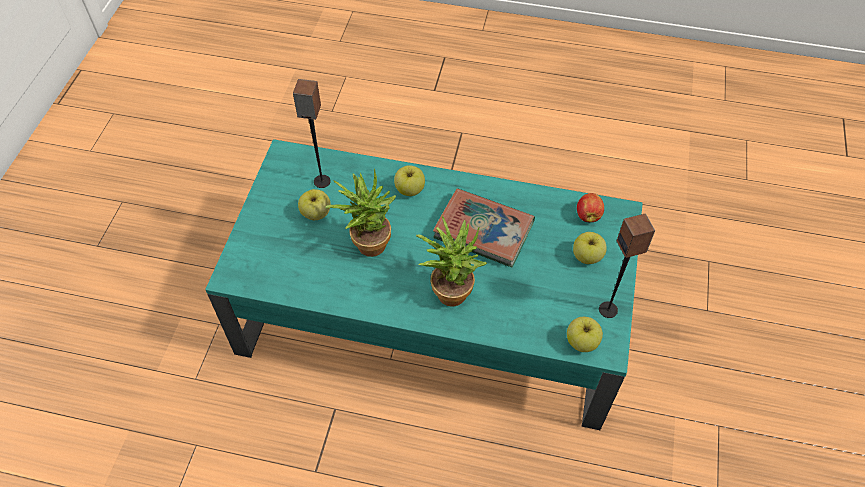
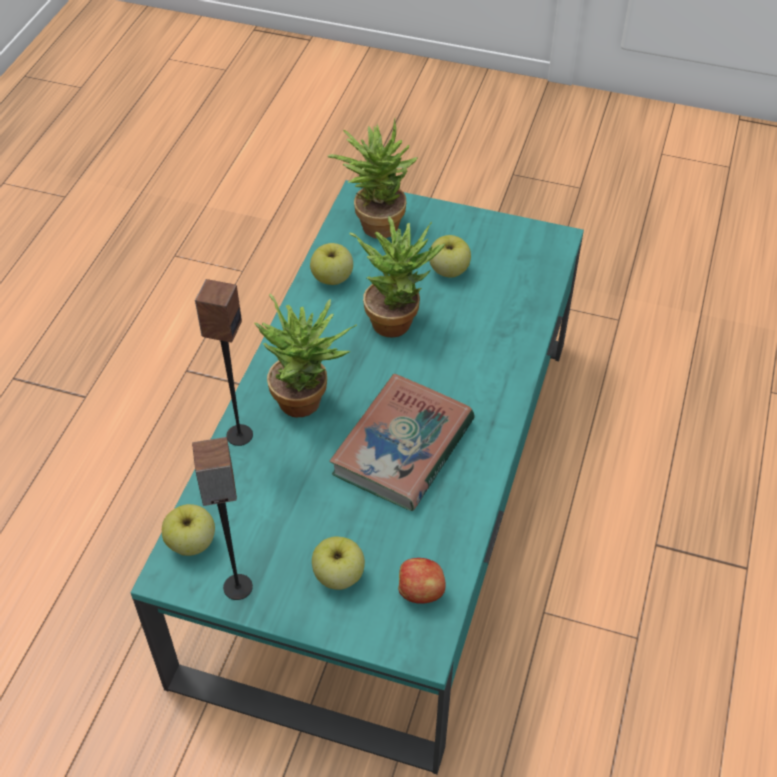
camera: 95 degrees right, 5 degrees down
(261, 263) = (375, 222): none -> potted plant
(322, 181) = (504, 276): speaker -> speaker (239, 435)
(410, 189) = (486, 368): apple -> apple (332, 278)

